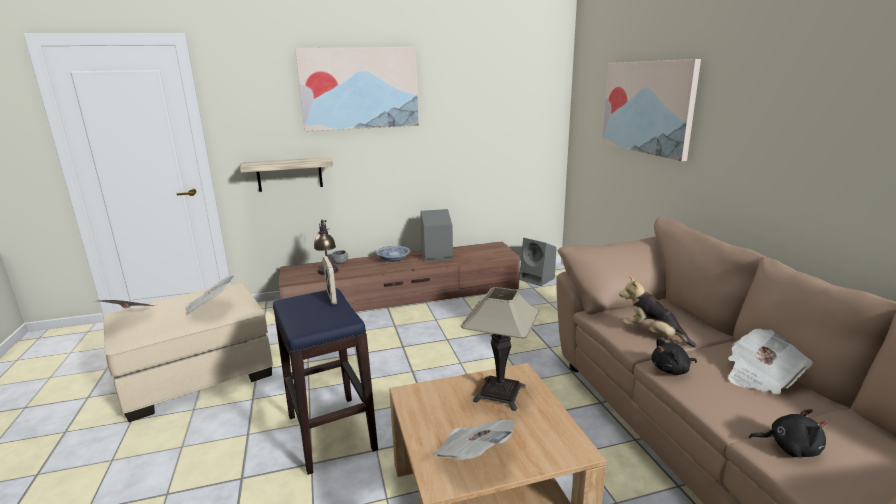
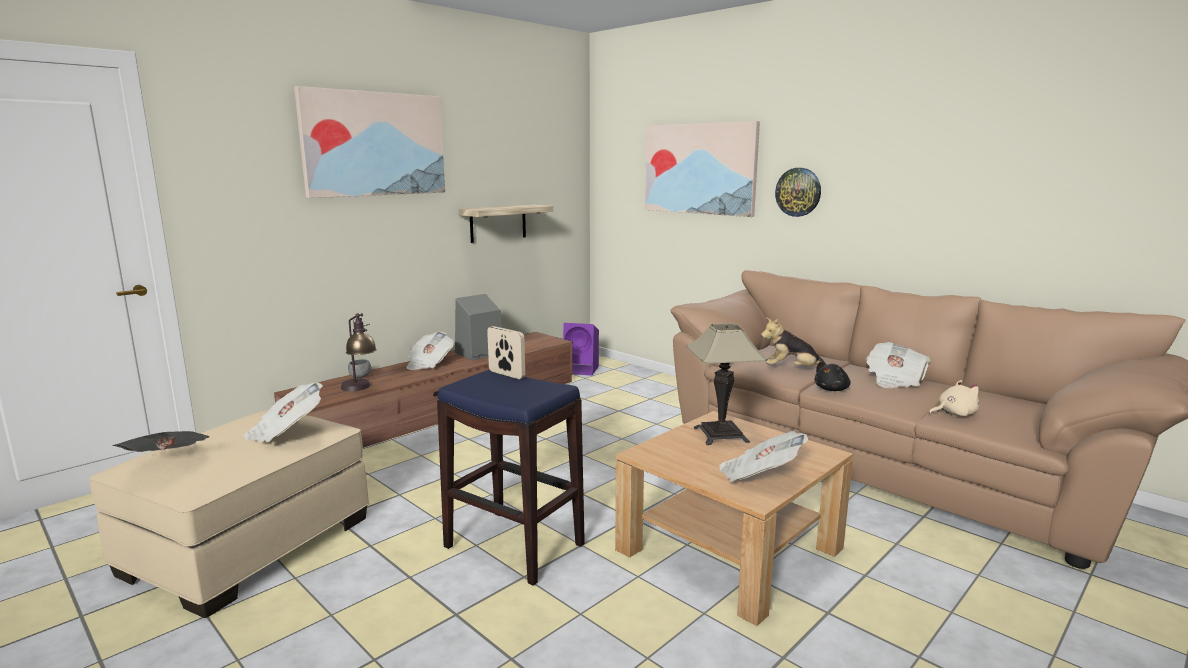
camera: 30 degrees left, 5 degrees down
(289, 174) = (285, 258): shelf -> shelf (498, 223)
(393, 259) = (429, 364): bowl -> newspaper
(537, 279) = (582, 370): grey speaker -> purple speaker
(729, 139) = (798, 192): none -> wall clock
(789, 447) = (954, 414): black plush toy -> beige plush toy

